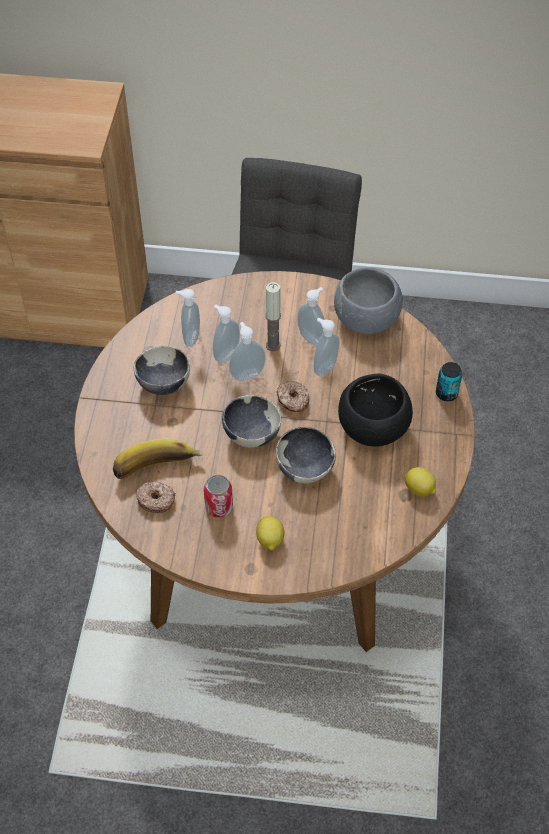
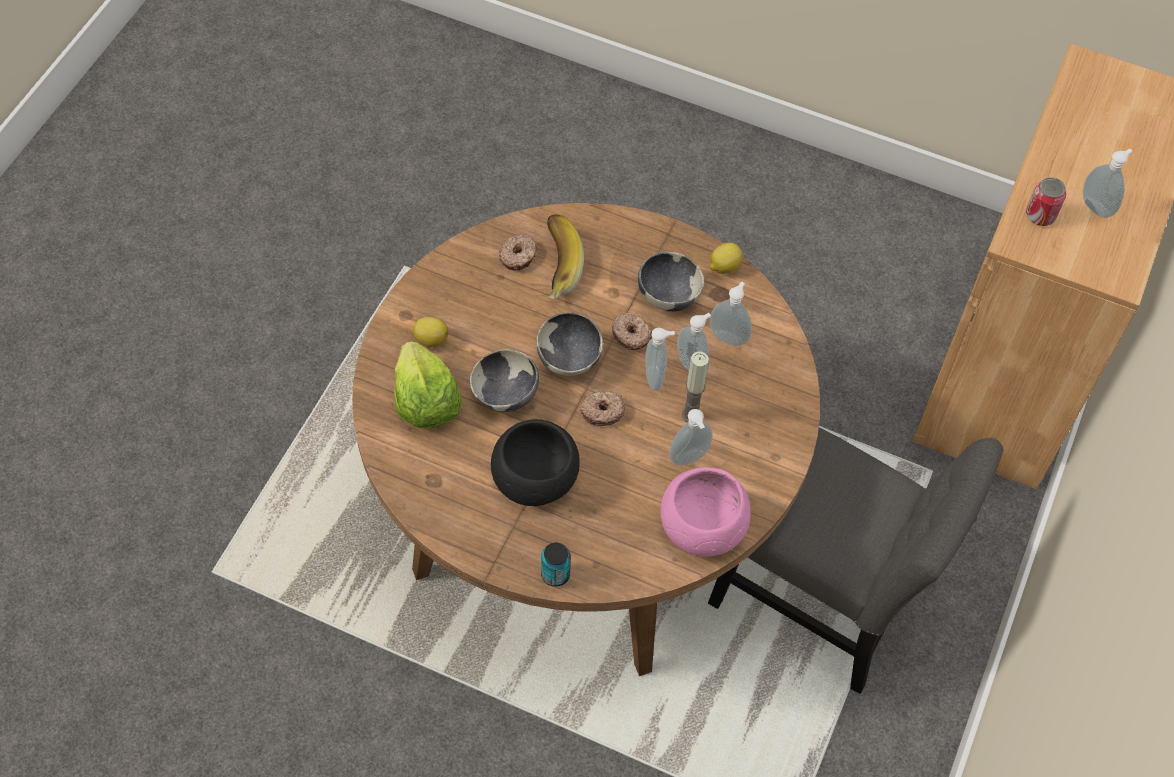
camera: 105 degrees right, 5 degrees up
(211, 399) = (631, 334): none -> donut
(219, 507) = (488, 307): can -> can (1040, 215)
(324, 367) = (640, 457): soap dispenser -> soap dispenser (1097, 206)
(334, 524) = (425, 402): none -> lettuce
(366, 318) = (702, 528): grey bowl -> pink bowl
(419, 490) = (434, 496): lemon -> lemon (724, 267)

